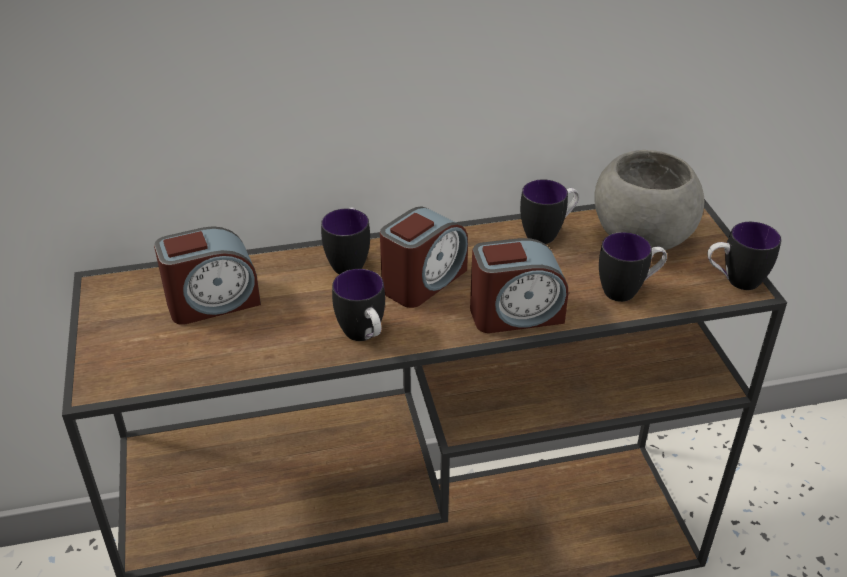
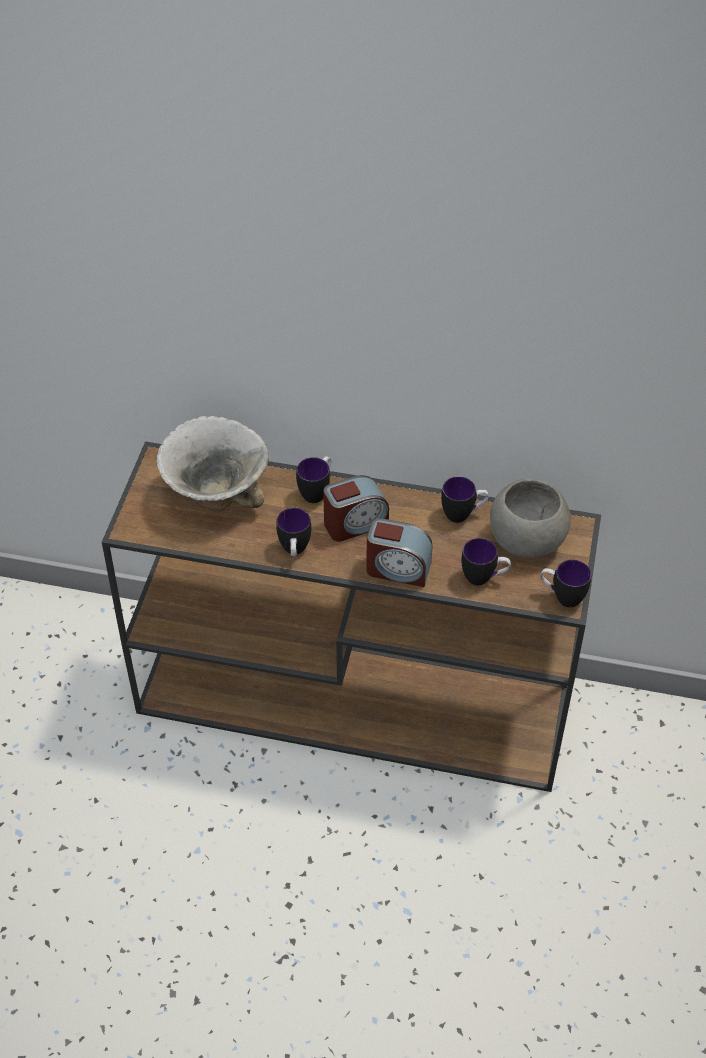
camera: 25 degrees right, 10 degrees up
(213, 302) = (217, 494): alarm clock -> bowl

